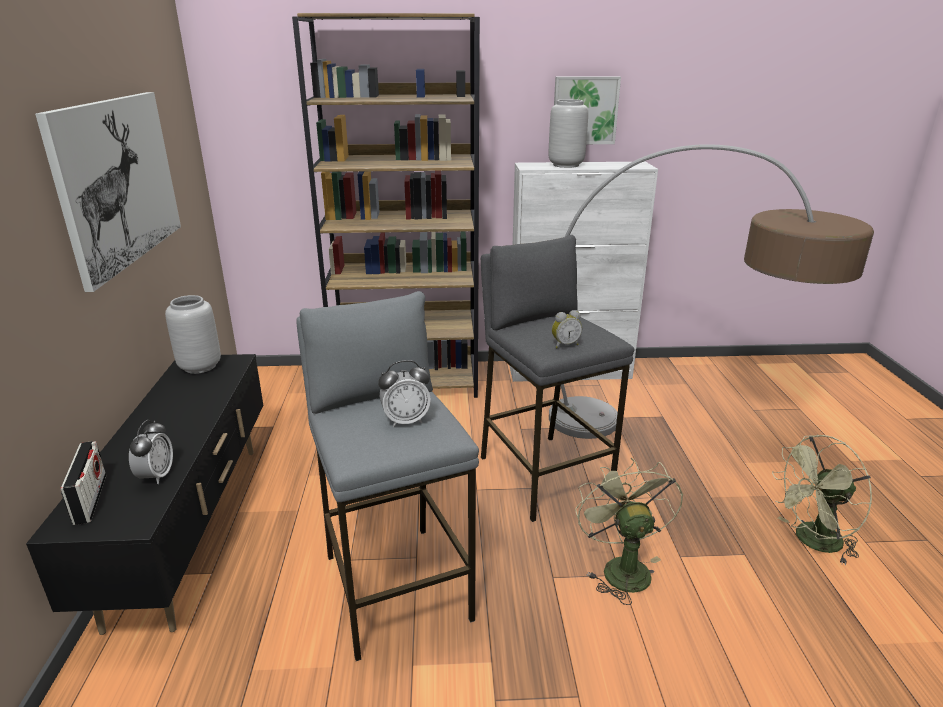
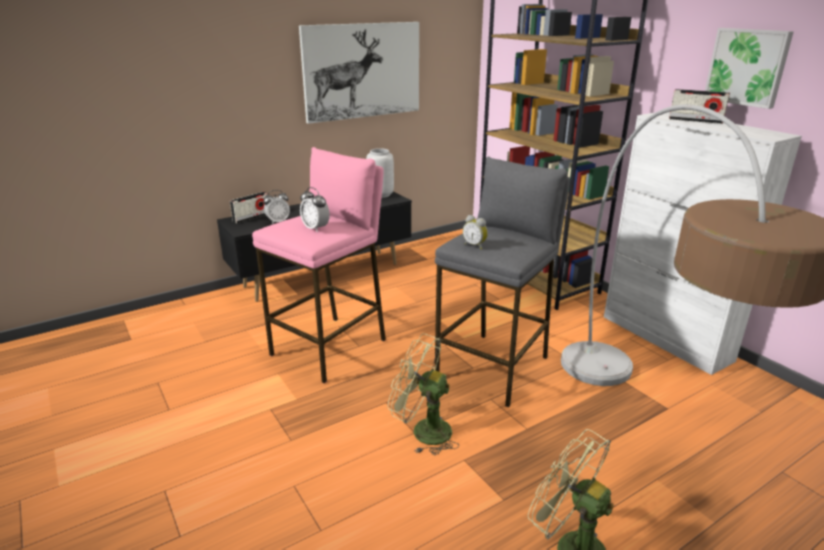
camera: 60 degrees right, 0 degrees up
(396, 586) = (330, 348): grey stool -> pink stool
(566, 165) = (695, 120): grey vase -> radio
(621, 567) = (423, 431): green fan -> green fan turned 120 degrees counterclockwise

